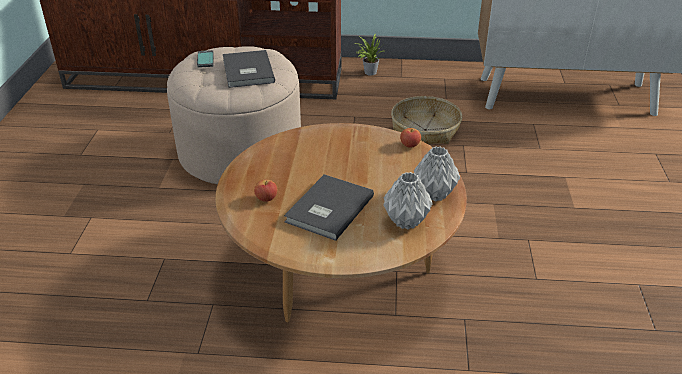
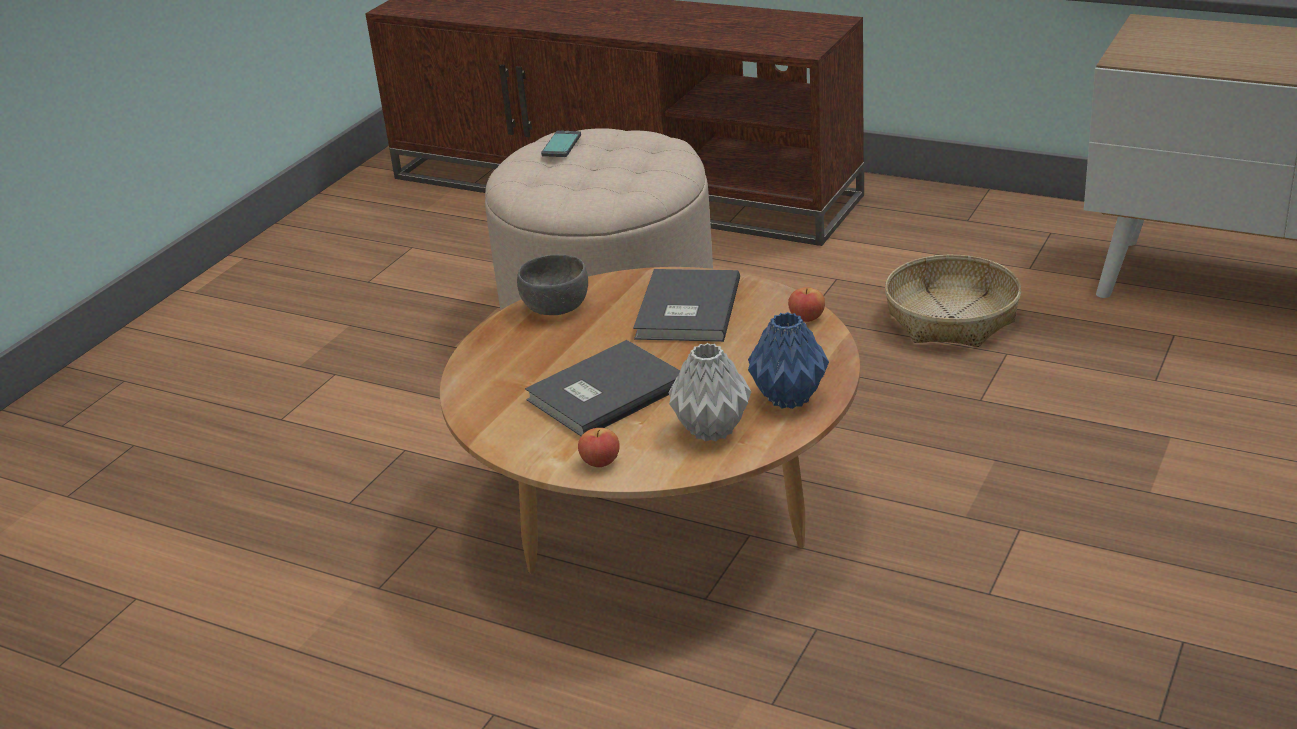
camera: 25 degrees right, 5 degrees down
(246, 71) = (612, 170): grey book -> grey book (684, 310)
(262, 159) = (556, 307): none -> grey bowl
(266, 198) = (523, 363): apple -> apple (600, 462)
(368, 72) = (911, 206): potted plant -> none
(435, 194) = (790, 398): grey vase -> blue vase

